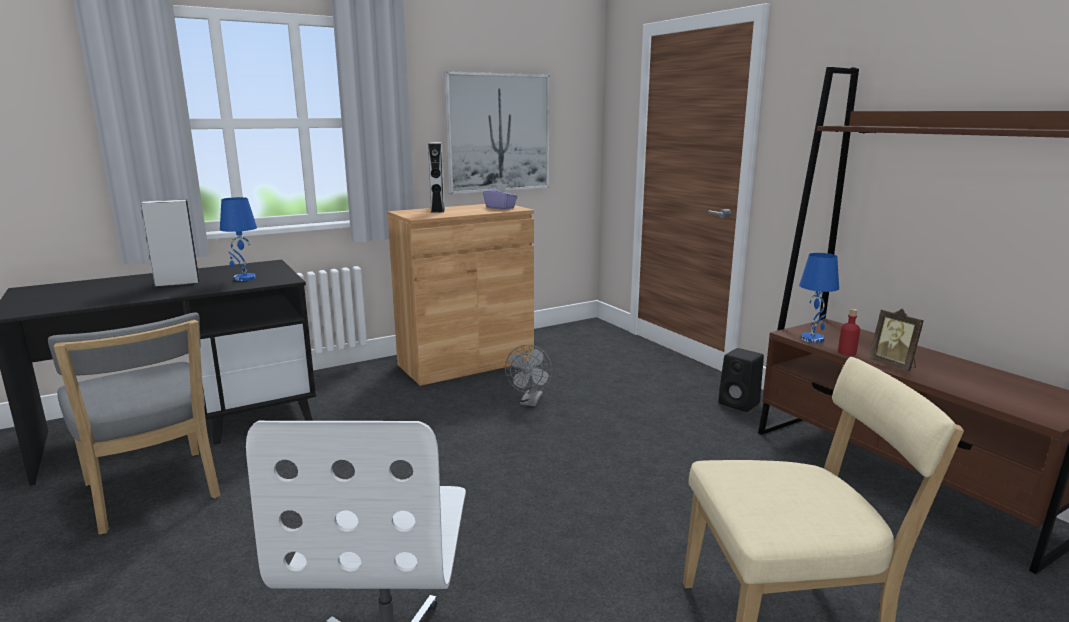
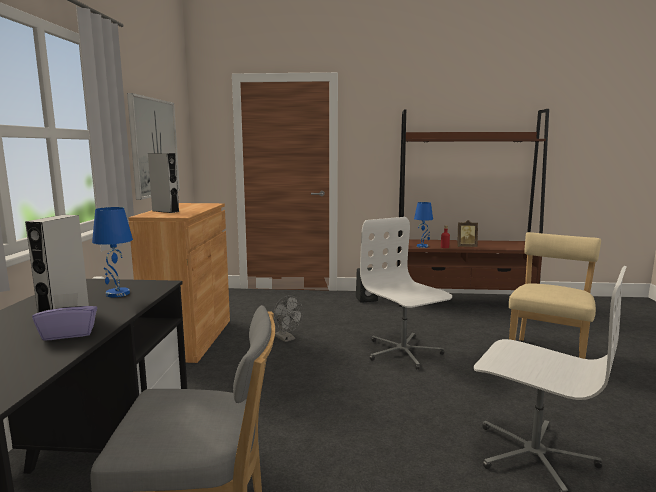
camera: 55 degrees left, 5 degrees down
(500, 208) = (199, 205): purple tissue box -> purple tissue box (69, 333)
(595, 482) = (403, 352): none -> white office chair

